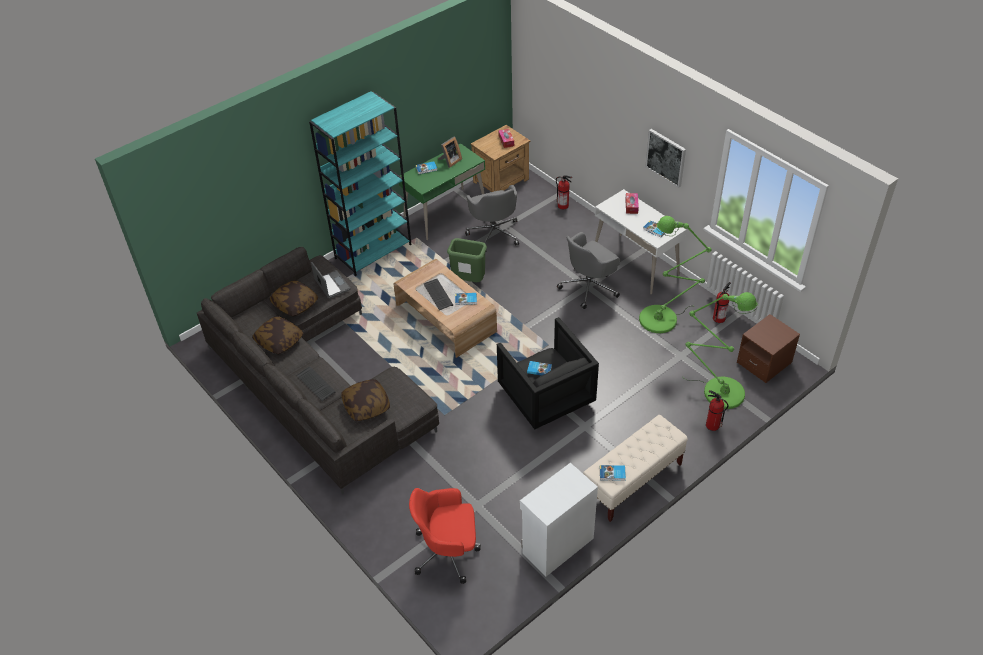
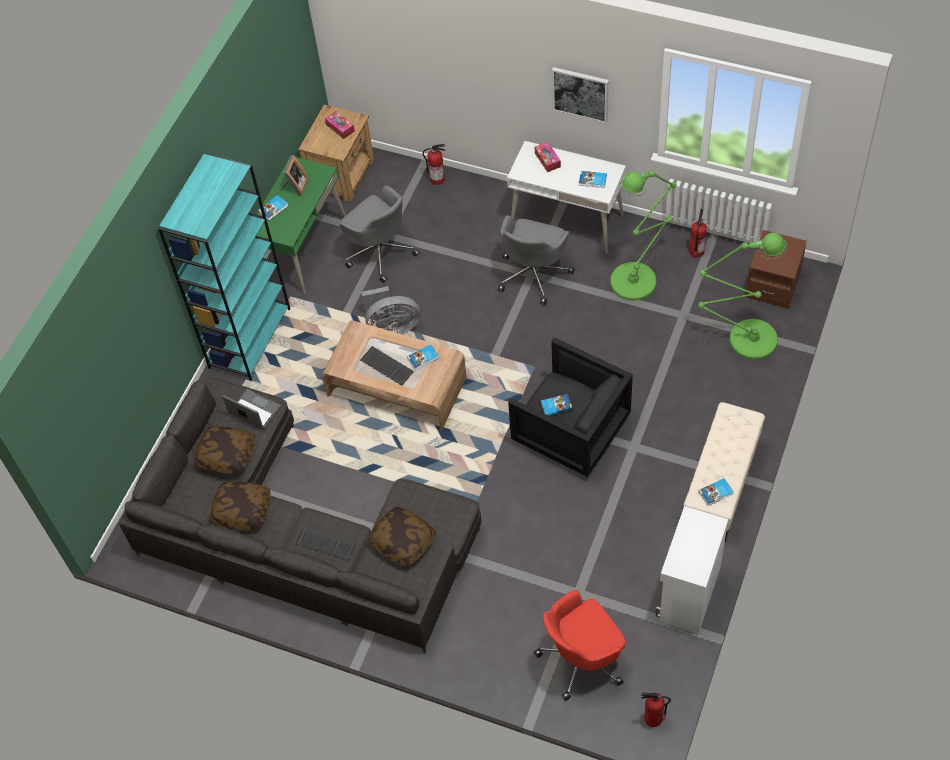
camera: 25 degrees left, 10 degrees up
(469, 281) = (392, 327): green trash can -> grey fan
(712, 425) = (762, 383): fire extinguisher -> fire extinguisher (652, 718)

